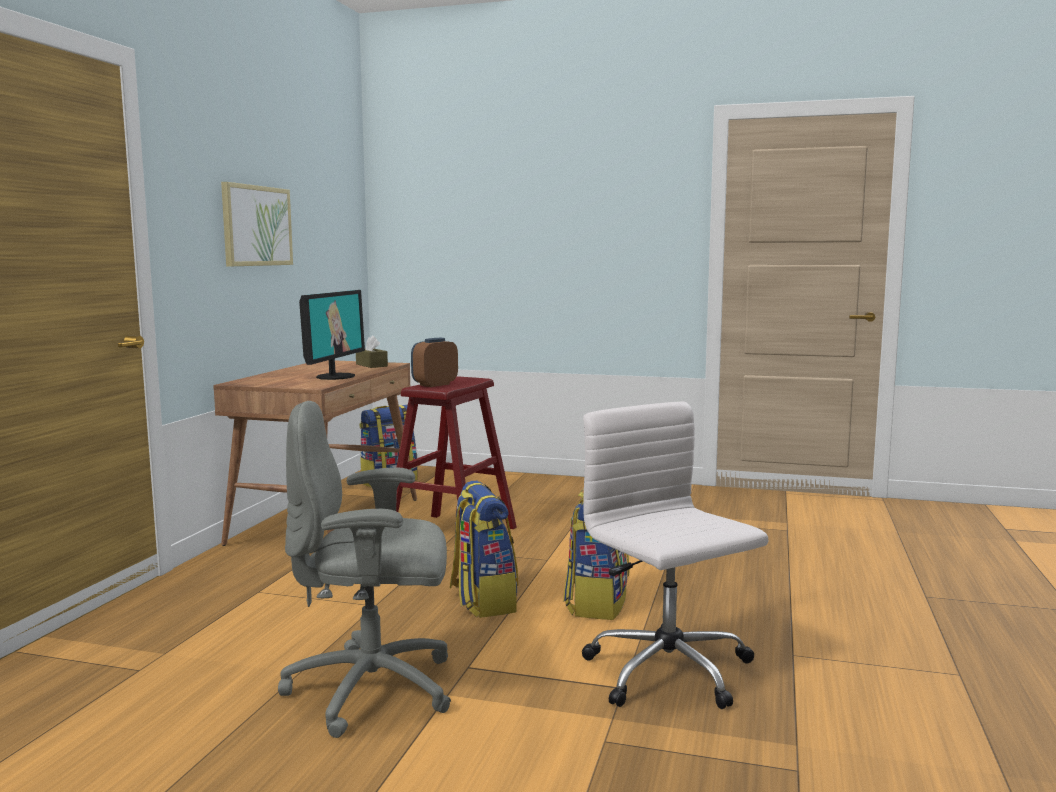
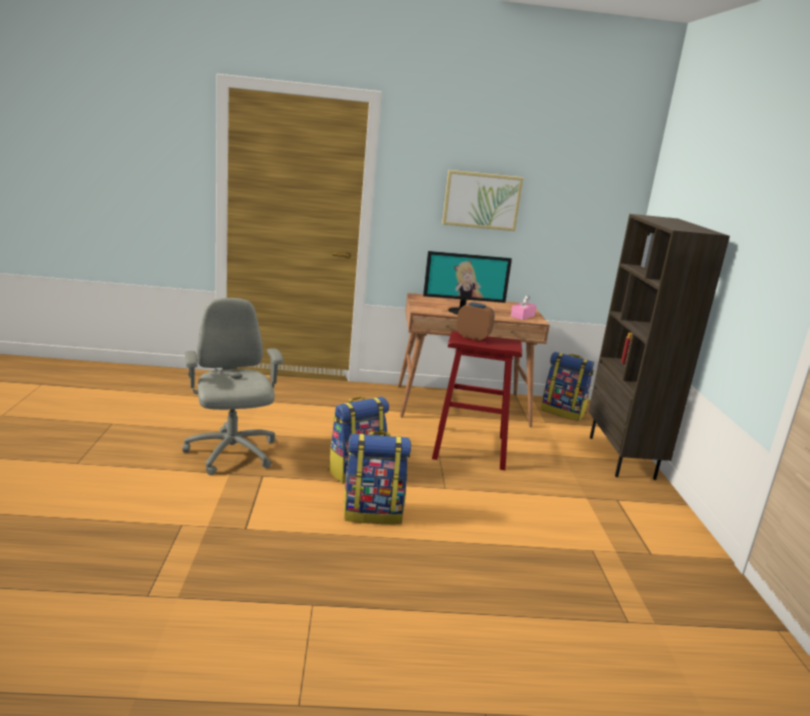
camera: 70 degrees right, 10 degrees up
(371, 365) = (522, 316): brown tissue box -> pink tissue box
(511, 480) = (622, 458): none -> brown bookcase
(669, 673) = (269, 546): white office chair -> none

